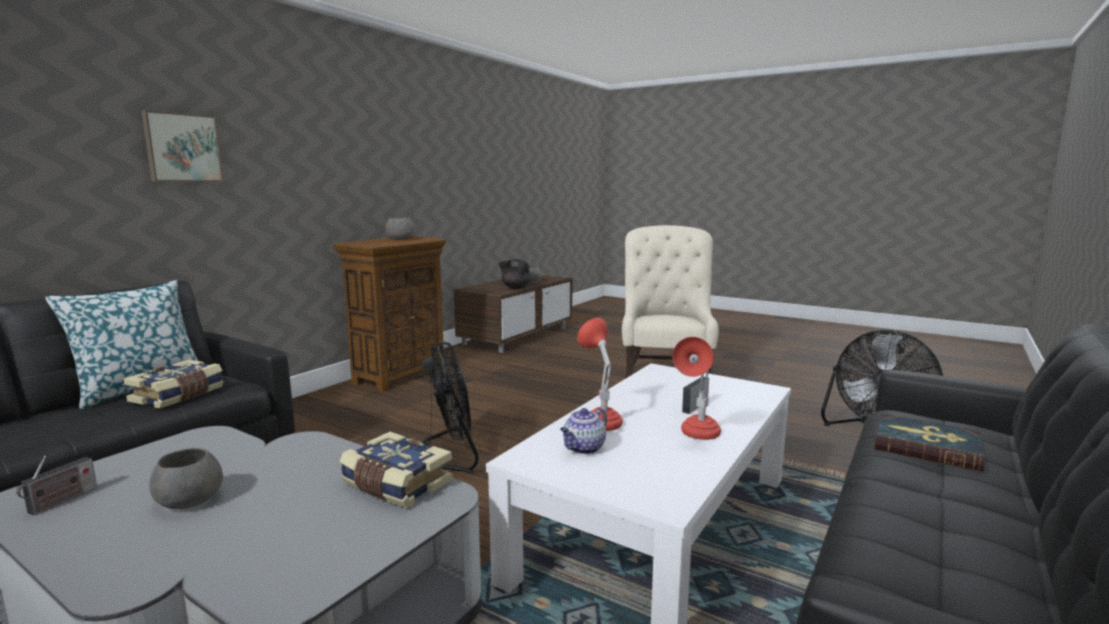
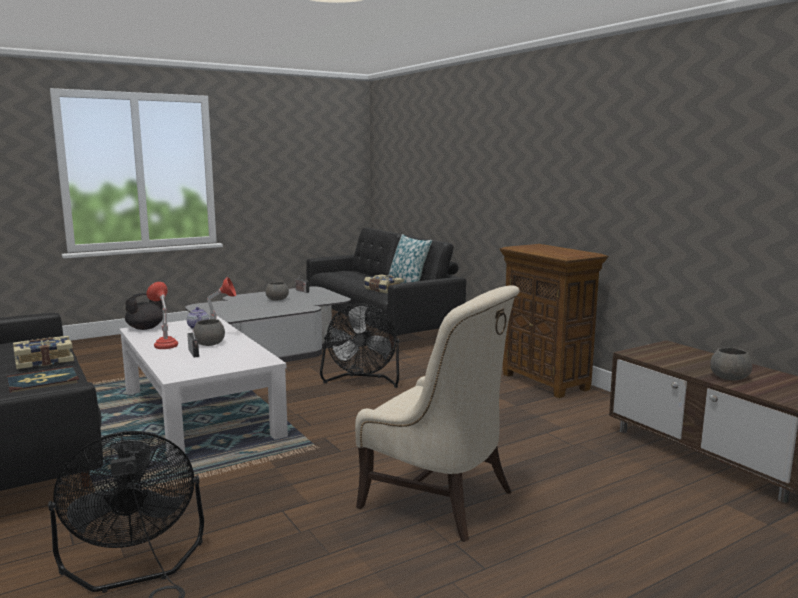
camera: 115 degrees right, 0 degrees up
(182, 148) = (477, 165): picture -> none
(395, 485) = (241, 315): book -> book (44, 361)
(400, 239) = (557, 251): grey bowl -> grey bowl (210, 343)
(515, 287) = (675, 364): black teapot -> black teapot (146, 328)

